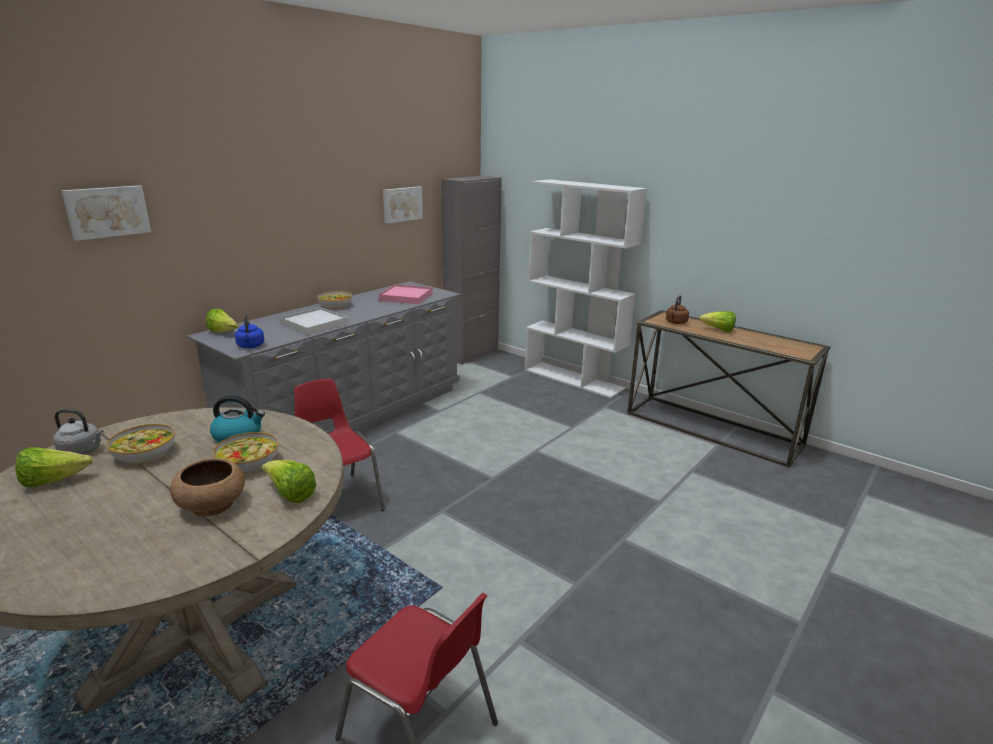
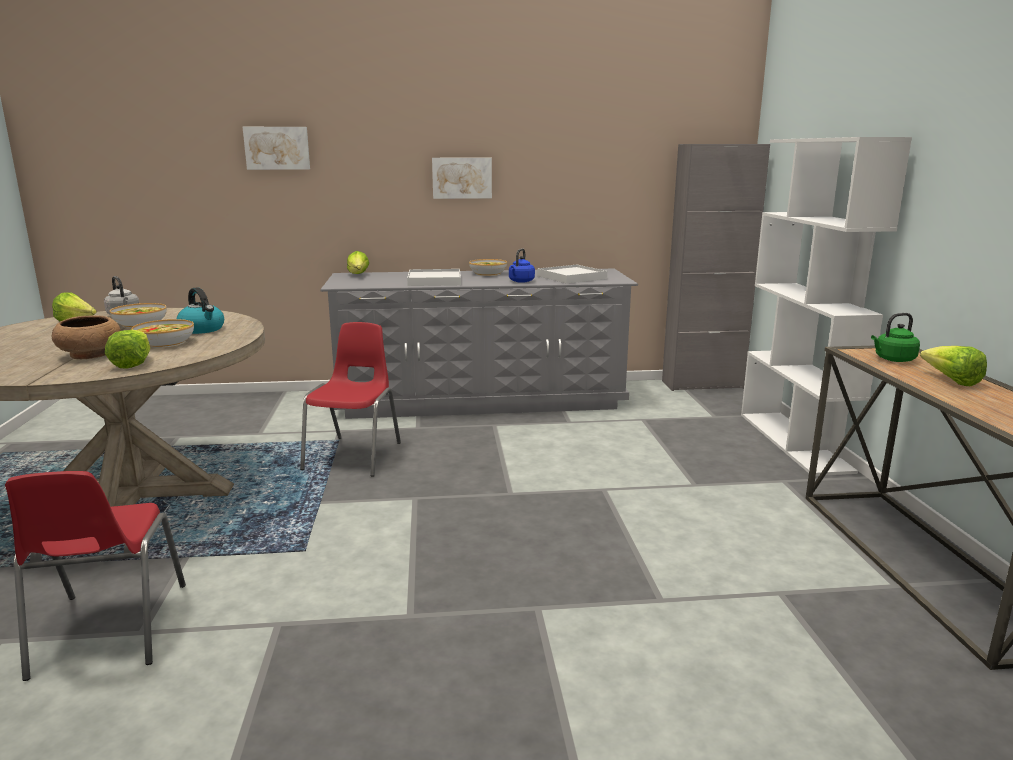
camera: 45 degrees right, 5 degrees down
(250, 346) = (349, 285): blue kettle -> blue kettle (521, 281)
(401, 204) = (612, 171): picture -> picture (462, 178)
(406, 297) = (571, 277): pink tray -> white tray
(676, 322) = (893, 359): brown kettle -> green kettle

